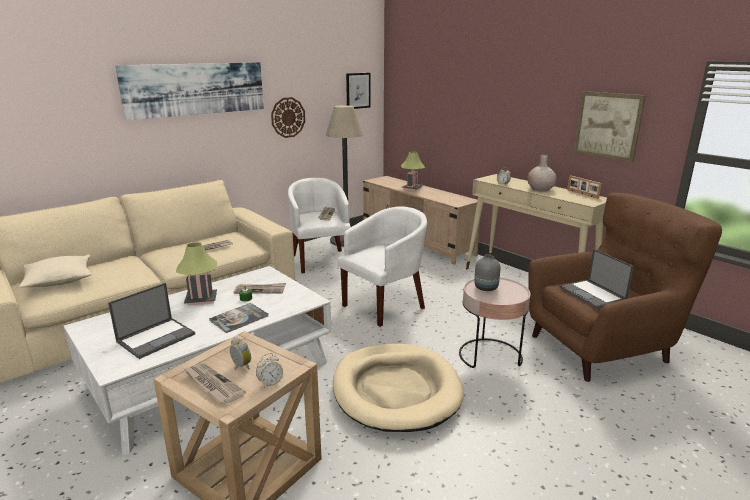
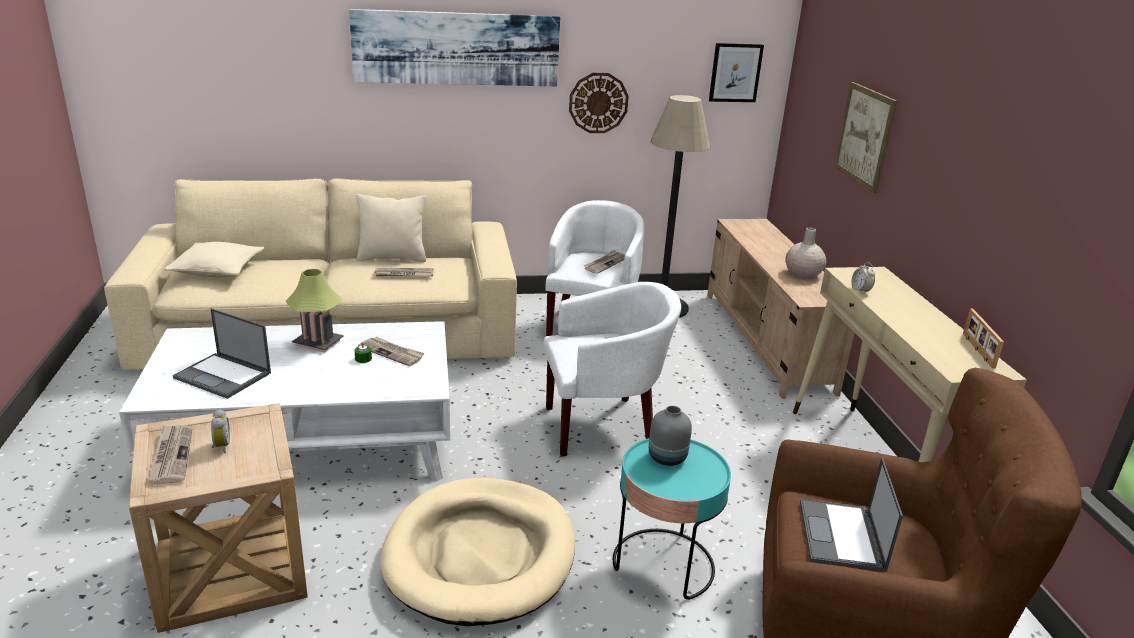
camera: 30 degrees right, 5 degrees up
(157, 337) = (224, 376): laptop -> laptop turned 45 degrees clockwise
(188, 242) = (392, 257): none -> beige pillow
(239, 318) = (325, 383): book -> none
(270, 382) = (221, 479): alarm clock -> none
(412, 188) = (774, 252): table lamp -> none
(490, 355) = (663, 564): pink side table -> turquoise side table
(540, 189) = (911, 318): beige vase -> beige vase (802, 274)
(607, 125) = (1048, 235): picture -> picture (865, 136)

